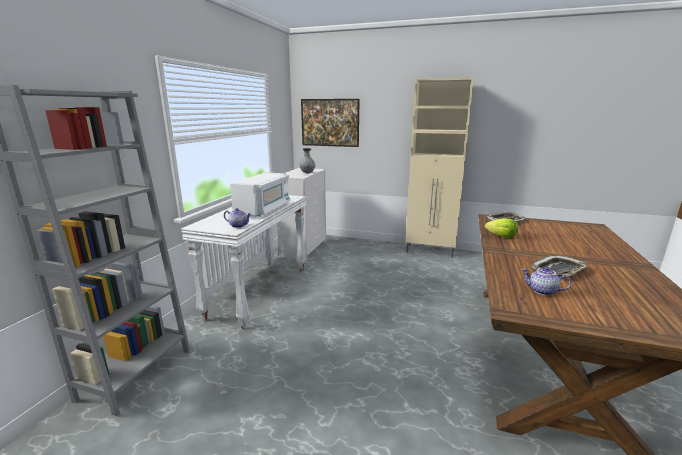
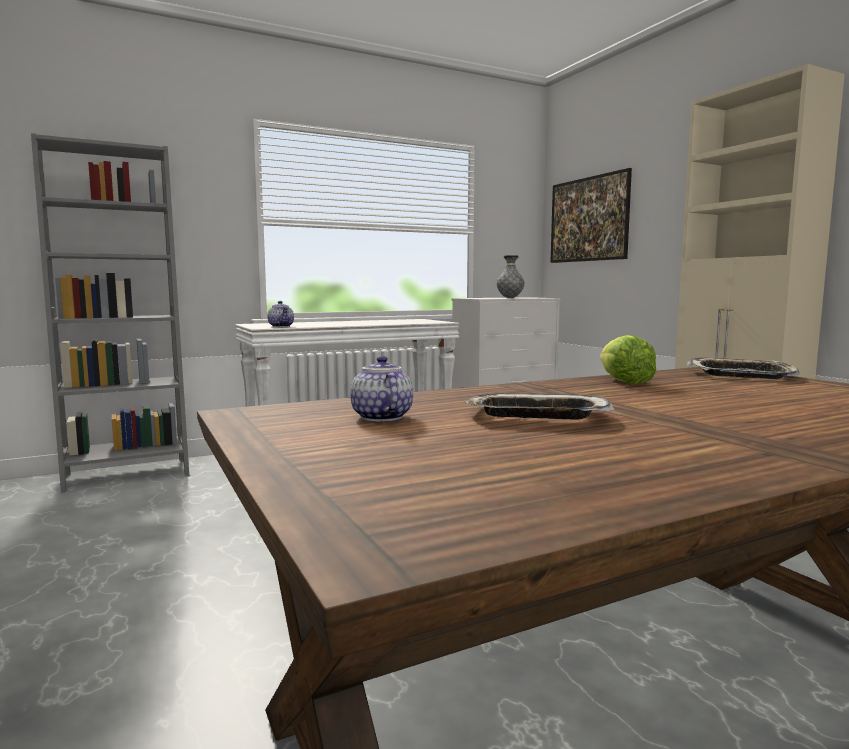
camera: 45 degrees right, 10 degrees down
(264, 209) = (359, 323): white microwave -> none

